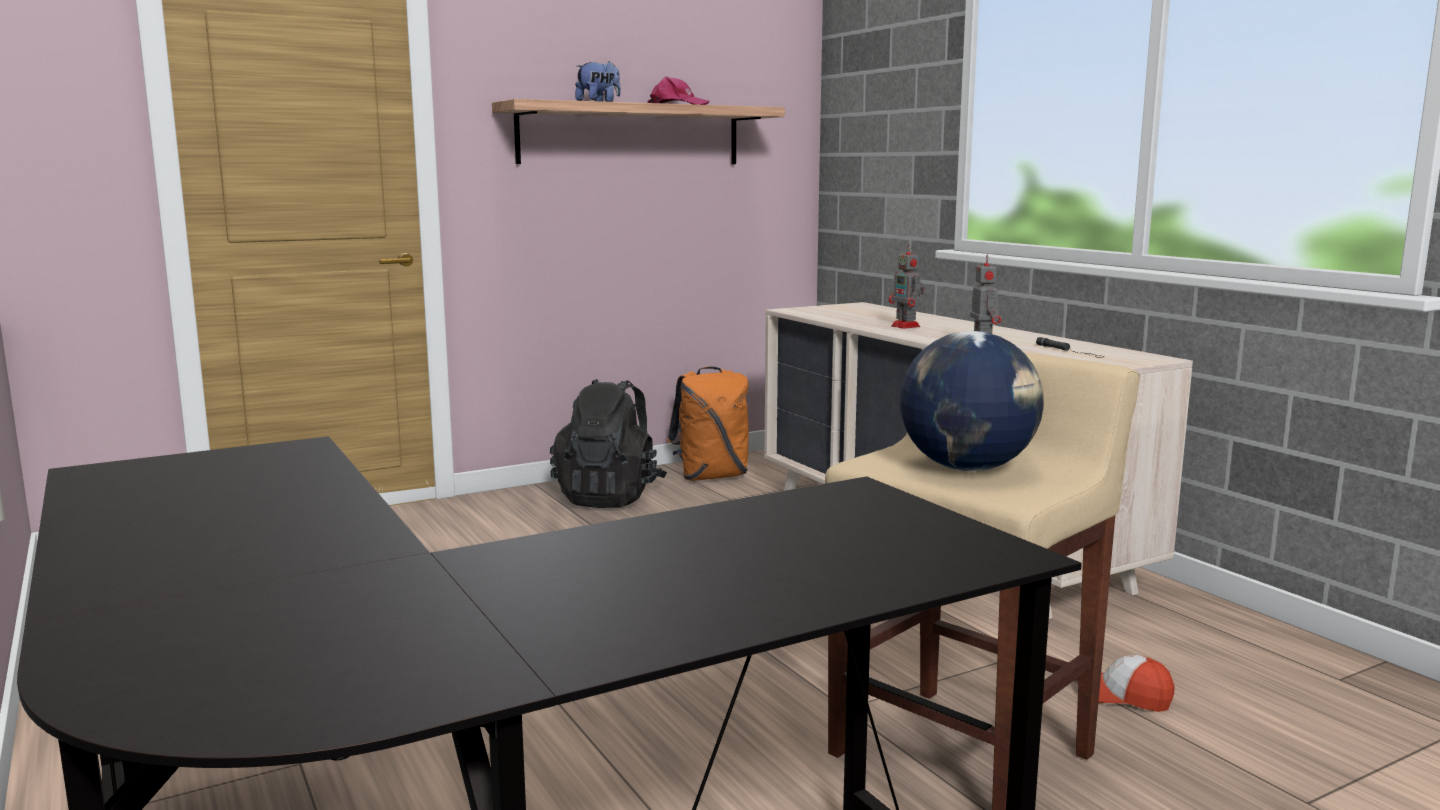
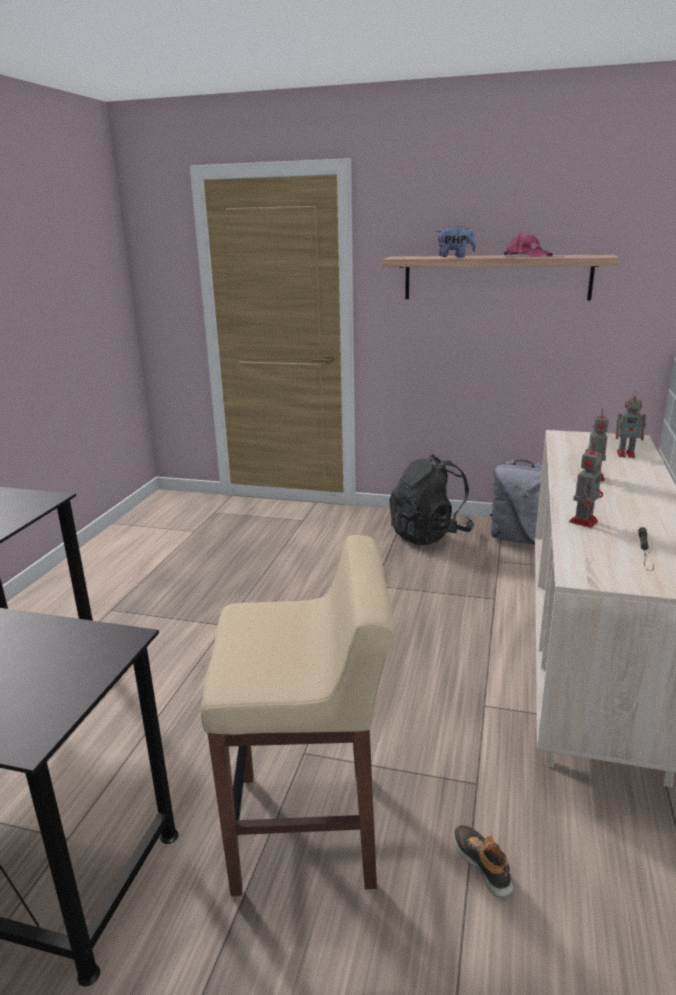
camera: 45 degrees right, 10 degrees up
(711, 476) = (517, 538): orange backpack -> grey backpack
(885, 312) = (627, 454): none -> toy robot
(967, 468) = (274, 645): globe -> none
(1124, 697) = (483, 864): cap -> shoe

